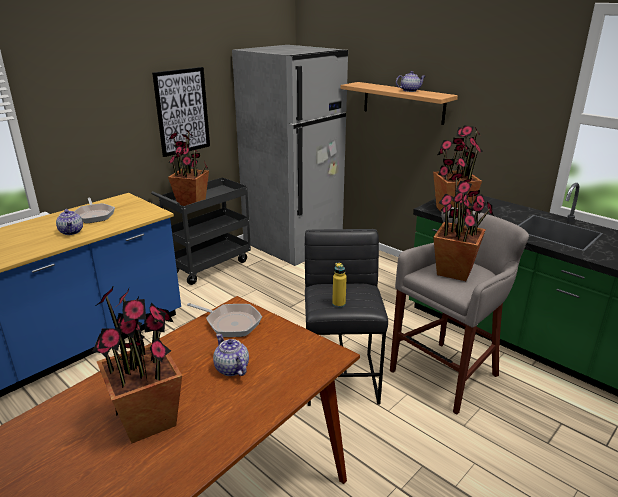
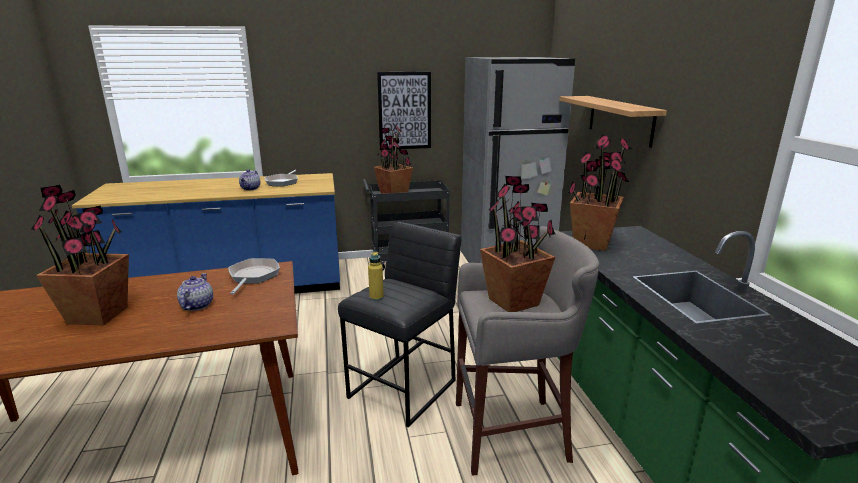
camera: 35 degrees right, 5 degrees down
(230, 323) = (253, 277): frying pan -> frying pan turned 150 degrees counterclockwise
(409, 90) = (619, 103): teapot -> none

